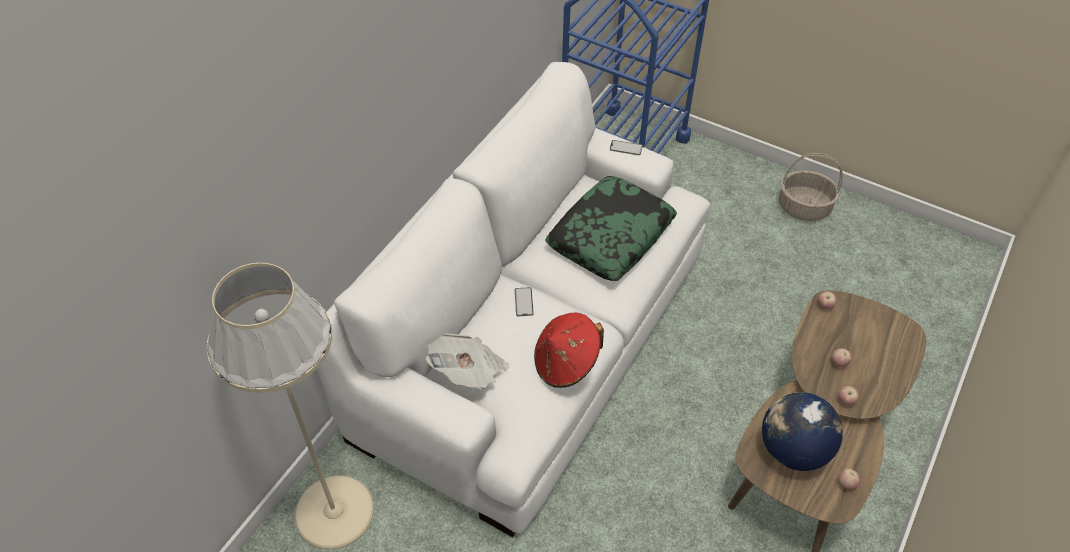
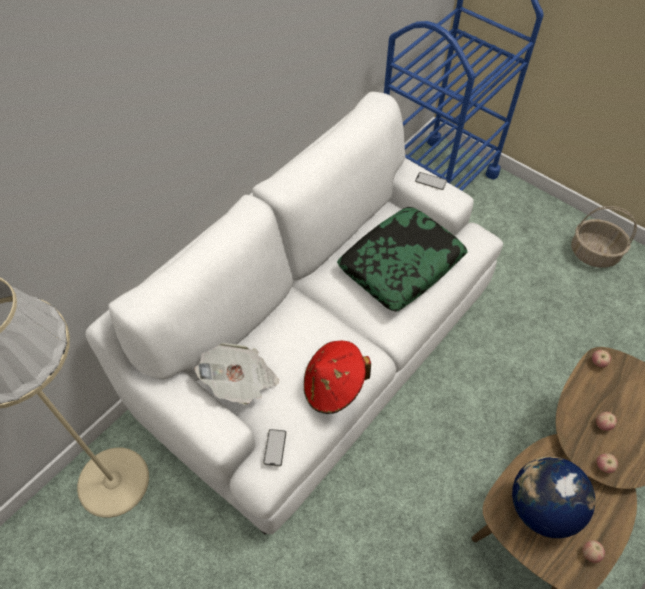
camera: 10 degrees right, 5 degrees up
(523, 302) = (306, 319): phone -> phone (275, 447)

